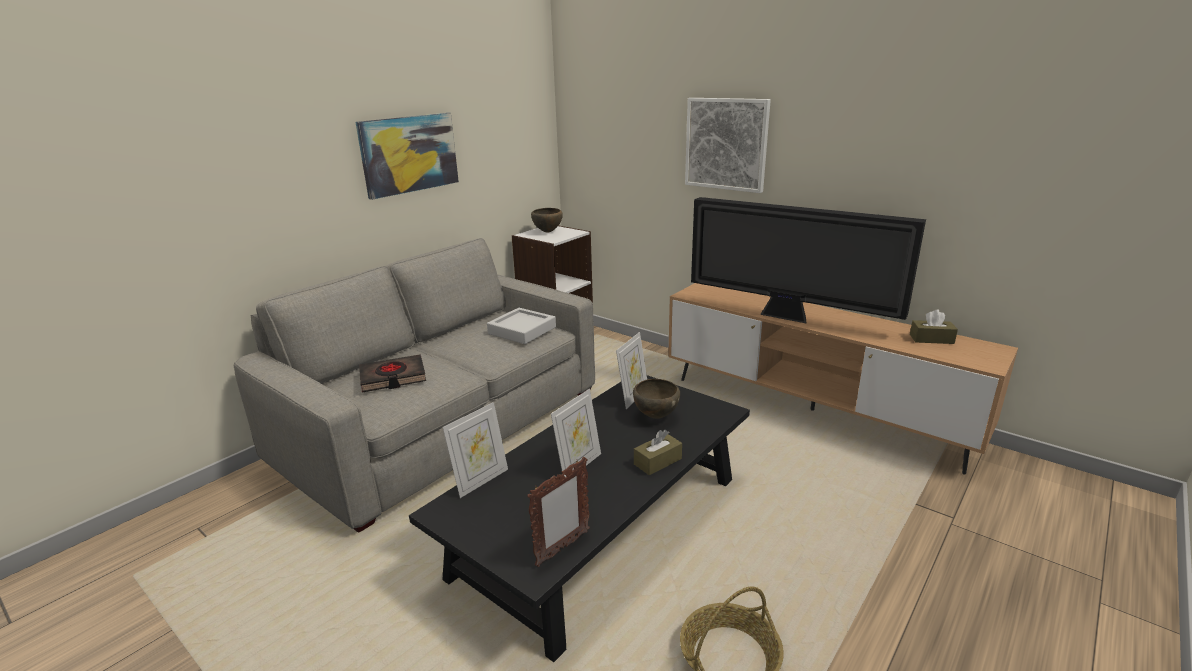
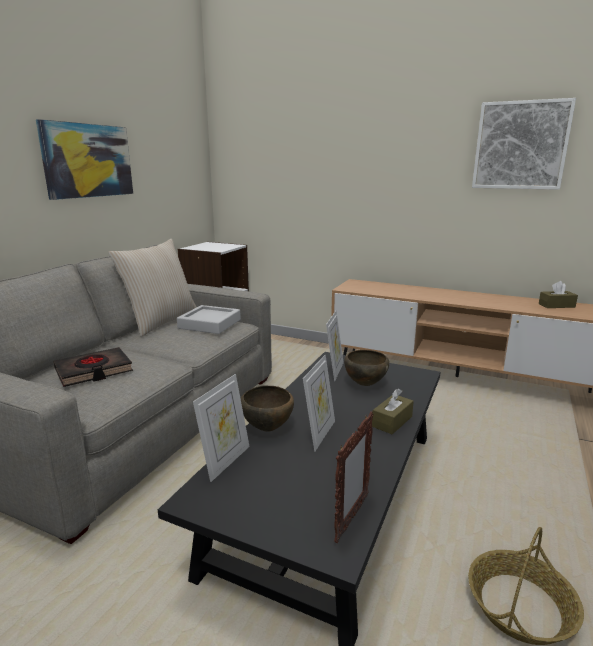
camera: 15 degrees left, 5 degrees down
(476, 323) = (161, 322): none -> beige pillow
(548, 232) = (209, 246): brown bowl -> brown bowl (268, 428)
(726, 144) = (369, 162): picture -> picture (520, 145)
(788, 317) = (439, 298): television -> none

